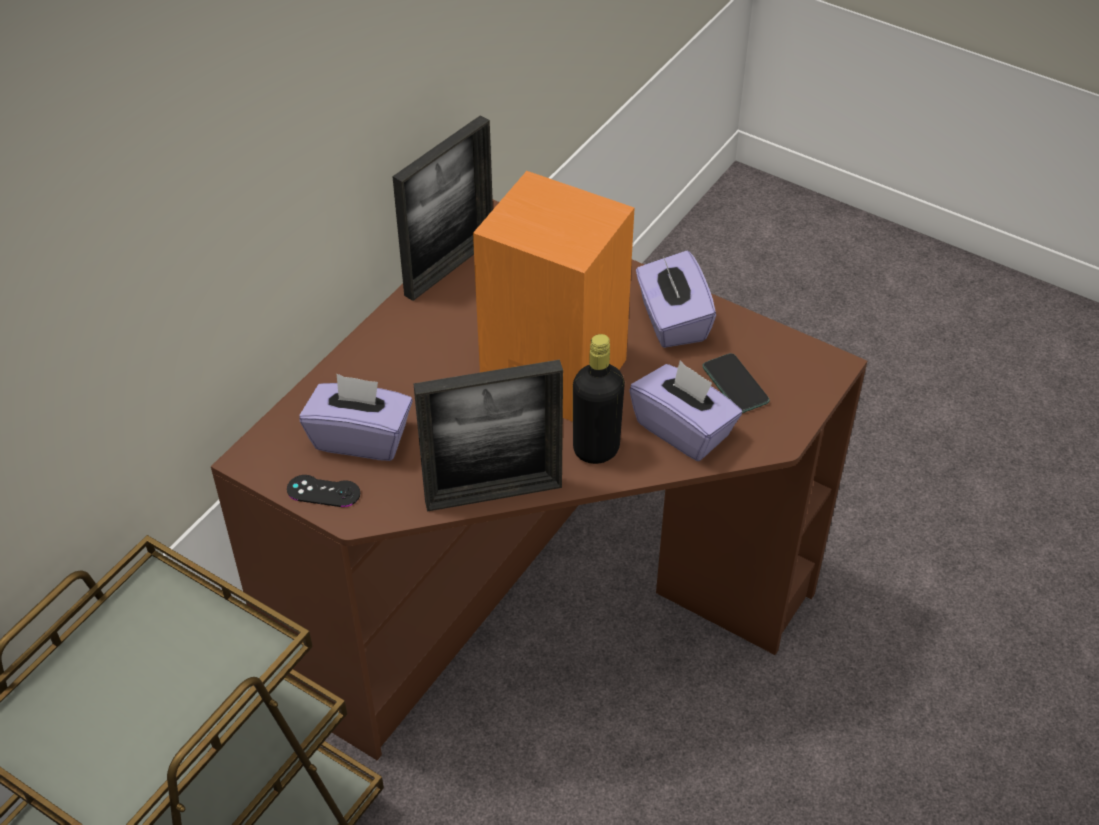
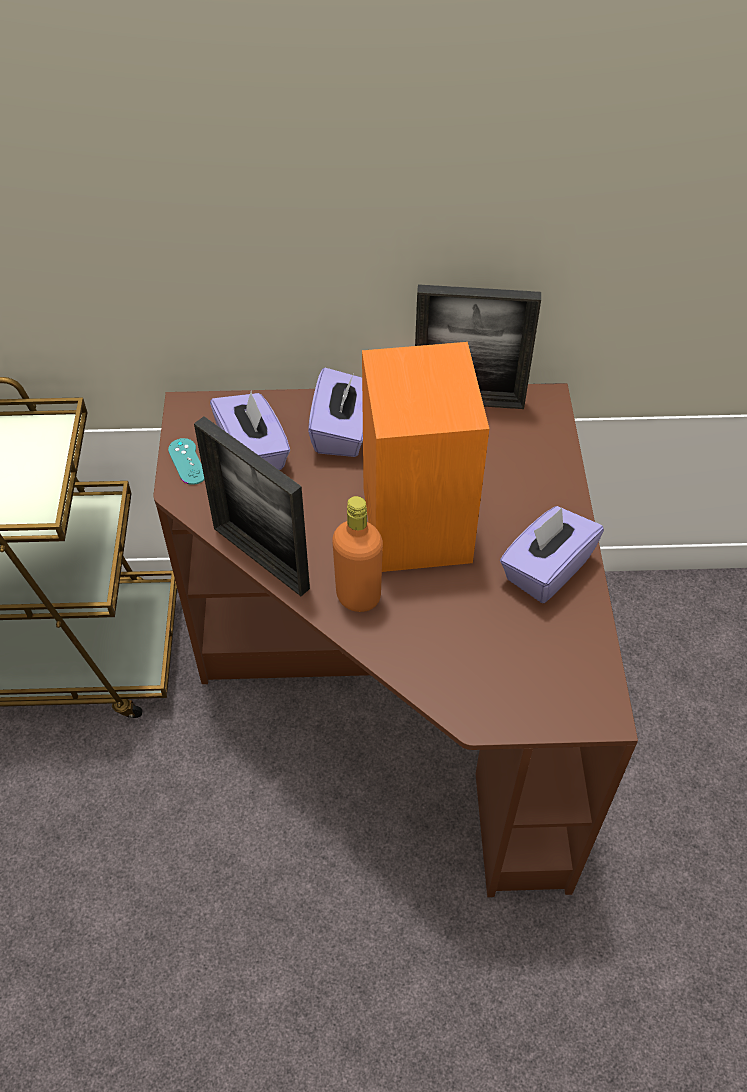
camera: 55 degrees right, 5 degrees up
(323, 491) = (188, 461): black game controller -> turquoise game controller
(596, 449) = (358, 596): black bottle -> orange bottle
(683, 429) = (429, 643): purple tissue box -> purple tissue box (342, 431)
(735, 384) = (513, 653): phone -> none

